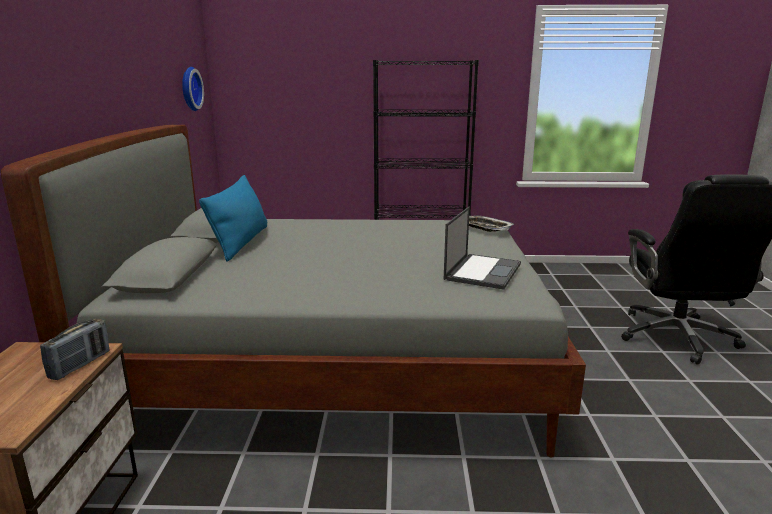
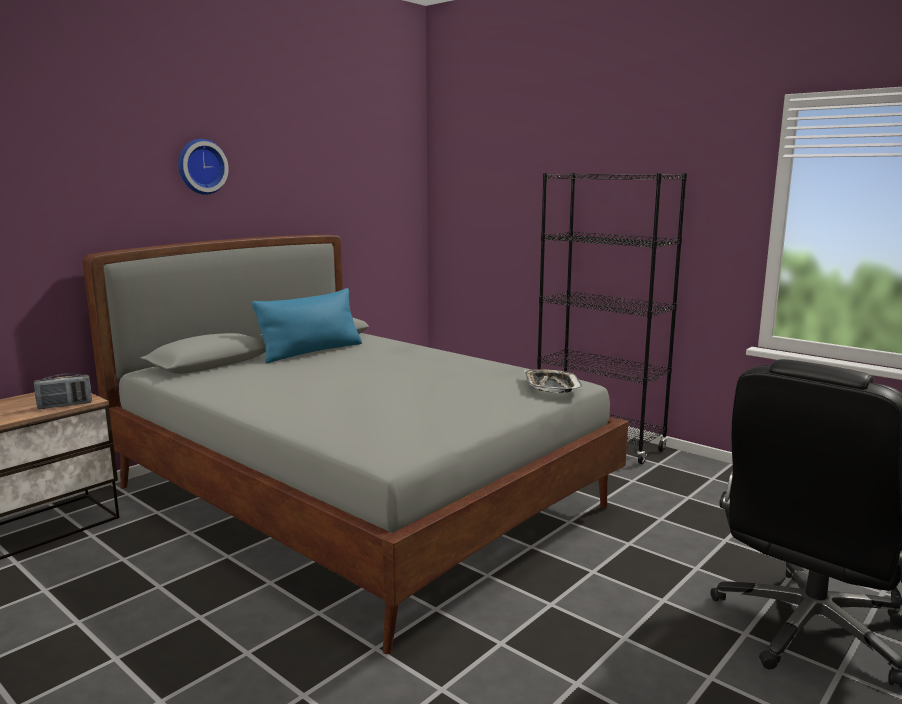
camera: 40 degrees right, 5 degrees down
(189, 89) = (380, 201): wall clock -> wall clock (201, 166)
(483, 271) = (414, 420): laptop -> none

